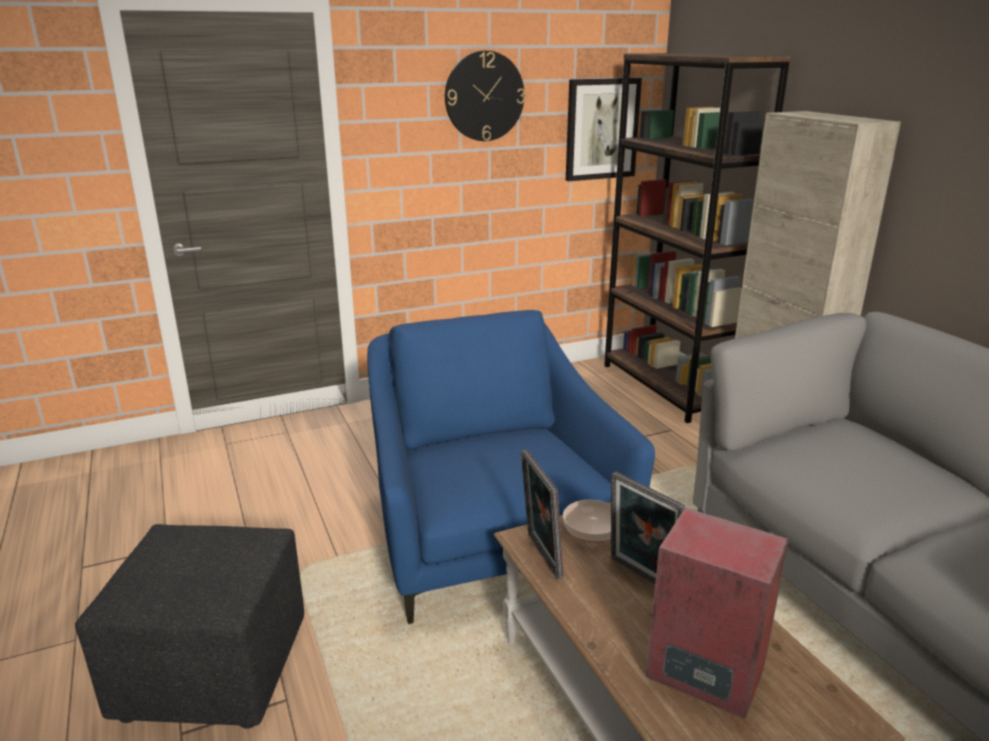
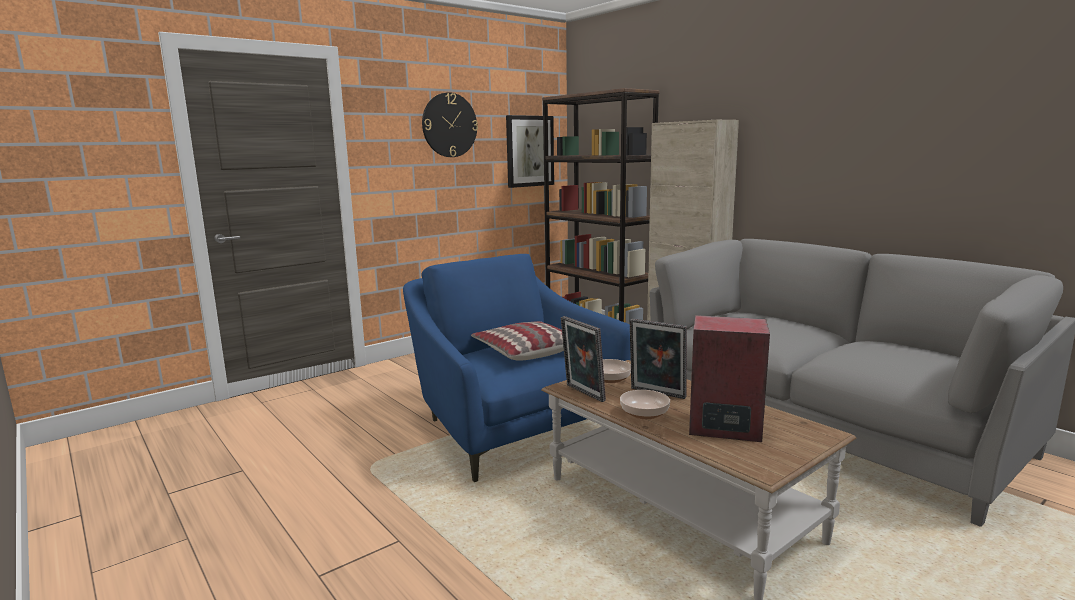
camera: 15 degrees left, 10 degrees down
(215, 674) = (329, 536): black ottoman -> none
(506, 456) = (526, 351): none -> pillow
(604, 615) = (644, 413): none -> bowl

